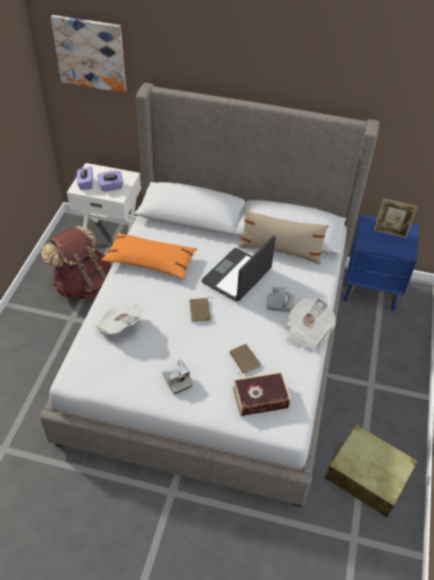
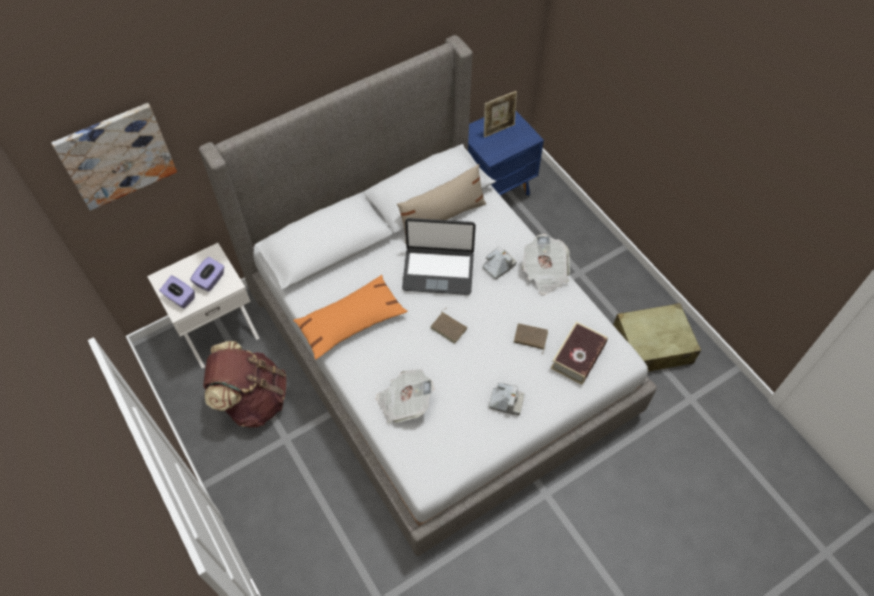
camera: 45 degrees left, 10 degrees up
(237, 276) = (438, 270): laptop -> laptop turned 75 degrees counterclockwise

